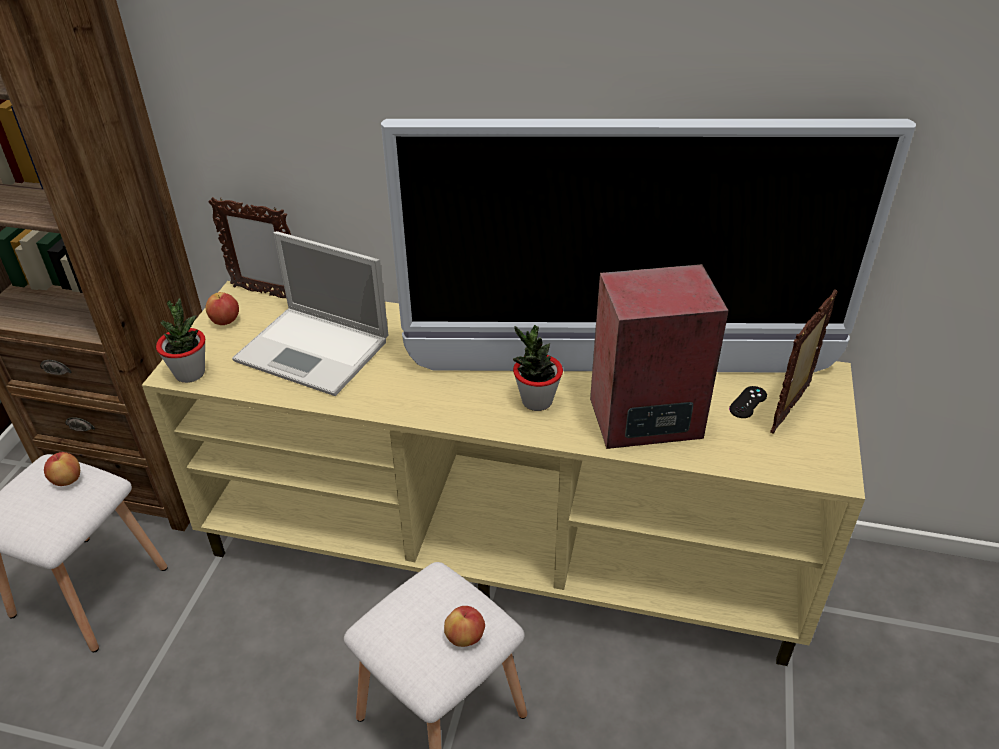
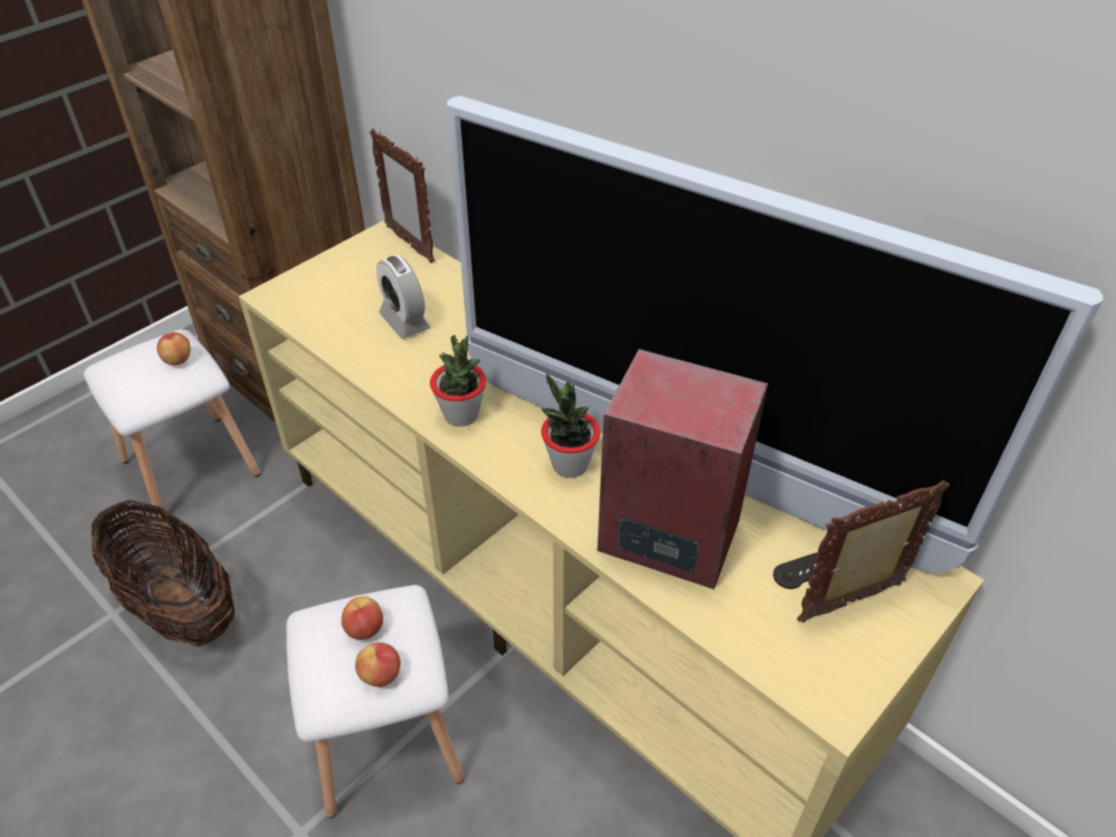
camera: 30 degrees right, 5 degrees up
(170, 710) = (179, 606): none -> basket
(190, 373) = (283, 301): potted plant -> potted plant (461, 415)
(225, 321) = (353, 259): apple -> apple (365, 629)
(315, 351) = (404, 321): laptop -> alarm clock

